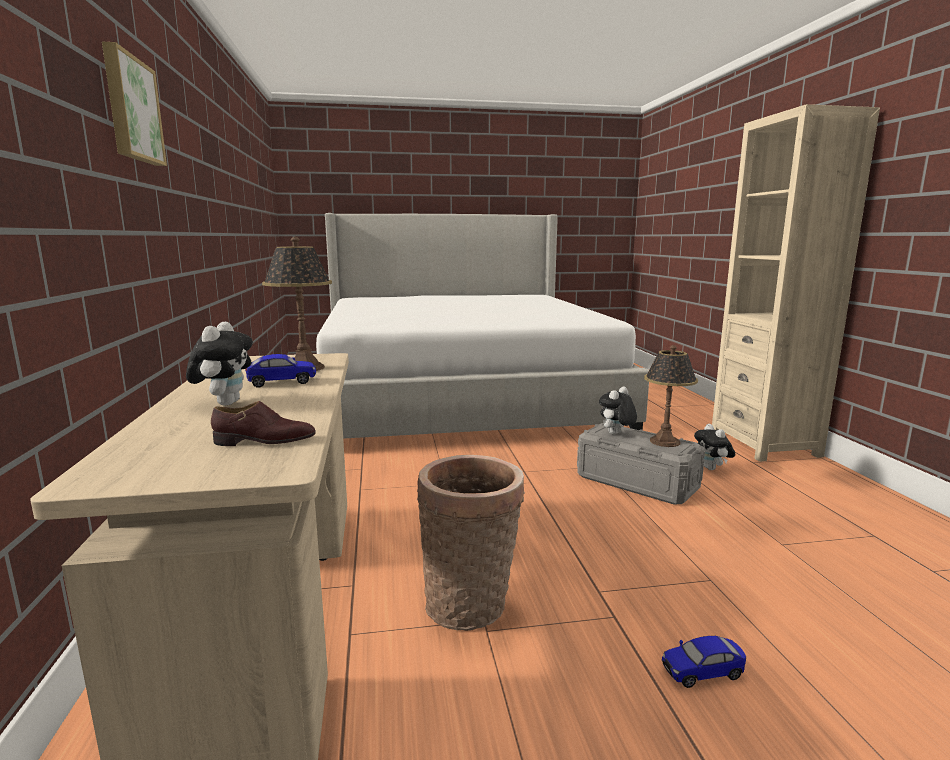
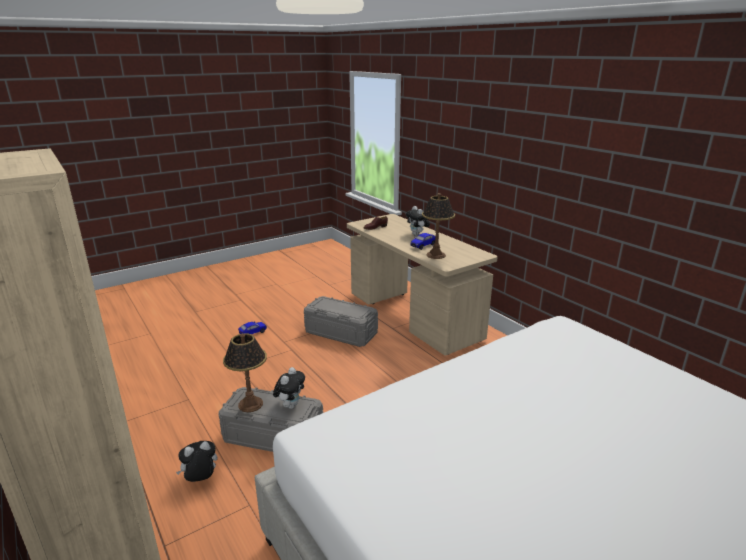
camera: 155 degrees right, 10 degrees up
(131, 109) = (520, 127): picture -> none
(471, 604) = (341, 333): basket -> grey storage box
(712, 469) = (201, 480): plush toy -> plush toy turned 75 degrees counterclockwise

